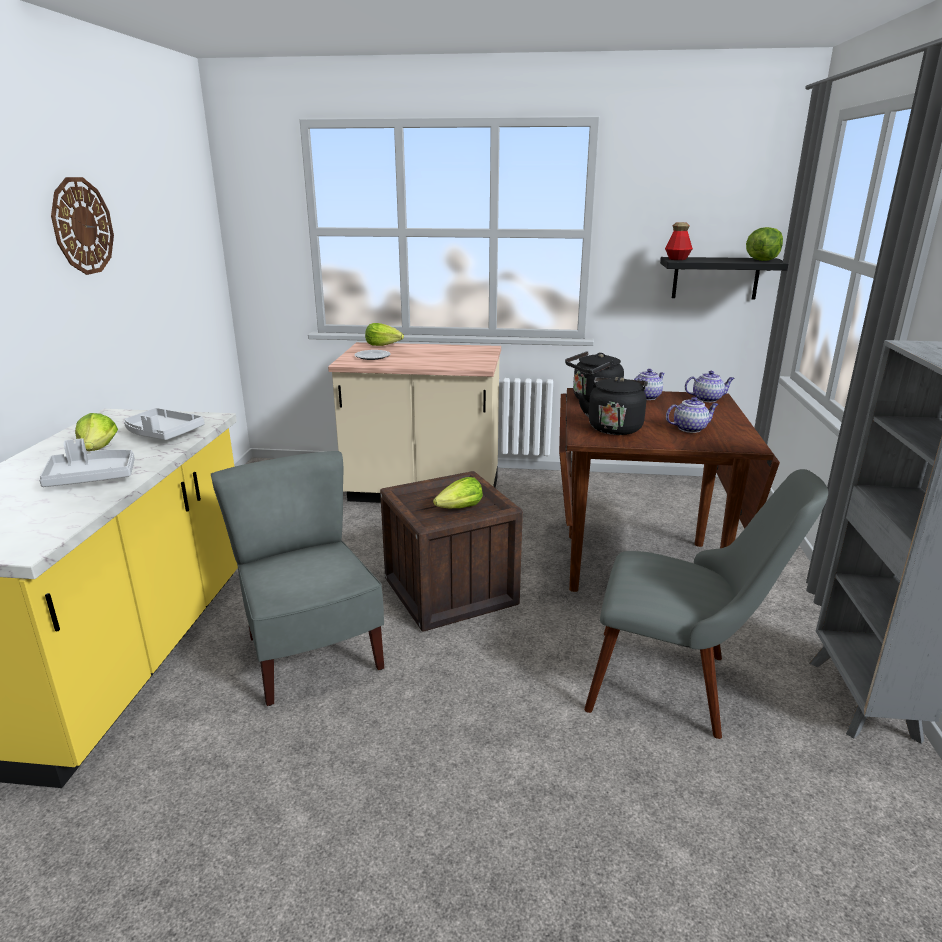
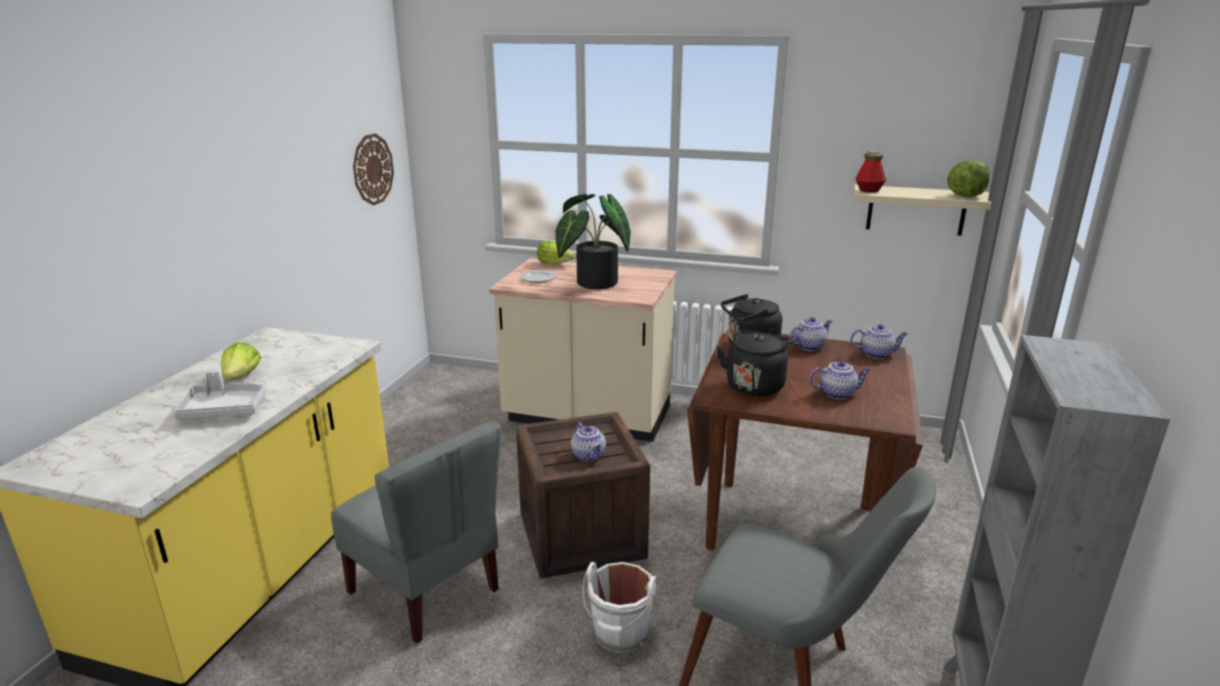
camera: 10 degrees right, 0 degrees up
(82, 226) = (252, 156): wall clock -> wall clock (372, 169)
(163, 434) = (305, 362): grey tray -> none
(311, 654) = (426, 590): grey chair -> grey chair turned 150 degrees clockwise
(427, 358) = (592, 283): none -> potted plant
(460, 508) = (589, 456): lettuce -> teapot
(515, 670) = (620, 634): none -> white bucket
(715, 278) = (916, 210): black shelf -> beige shelf

